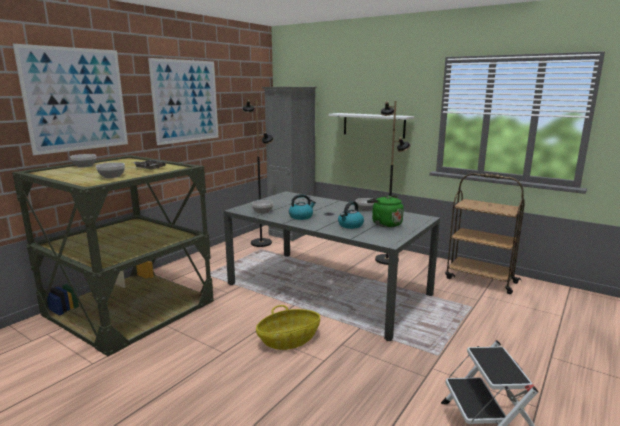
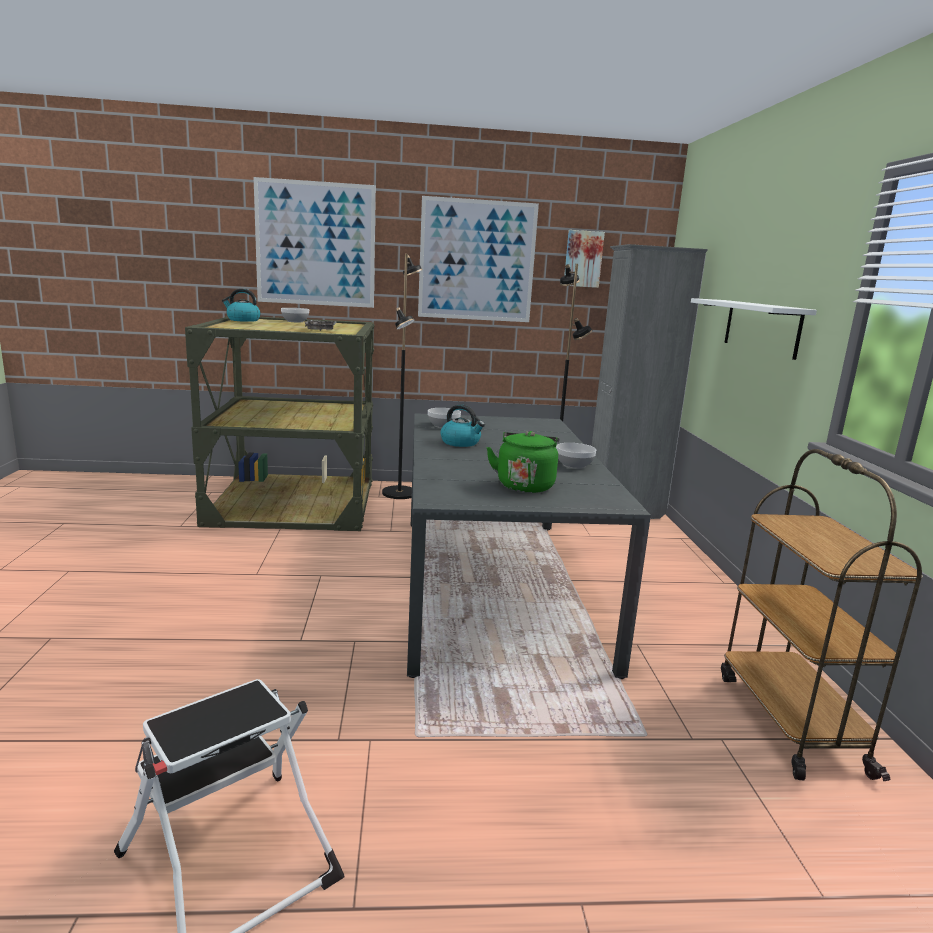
camera: 50 degrees right, 0 degrees up
(111, 176) = (260, 328): bowl -> none
(237, 94) = (583, 259): none -> picture
(289, 340) = (323, 602): basket -> none
(350, 225) = (474, 469): kettle -> kettle (243, 320)
(387, 260) = (681, 600): black floor lamp -> black floor lamp (400, 493)

